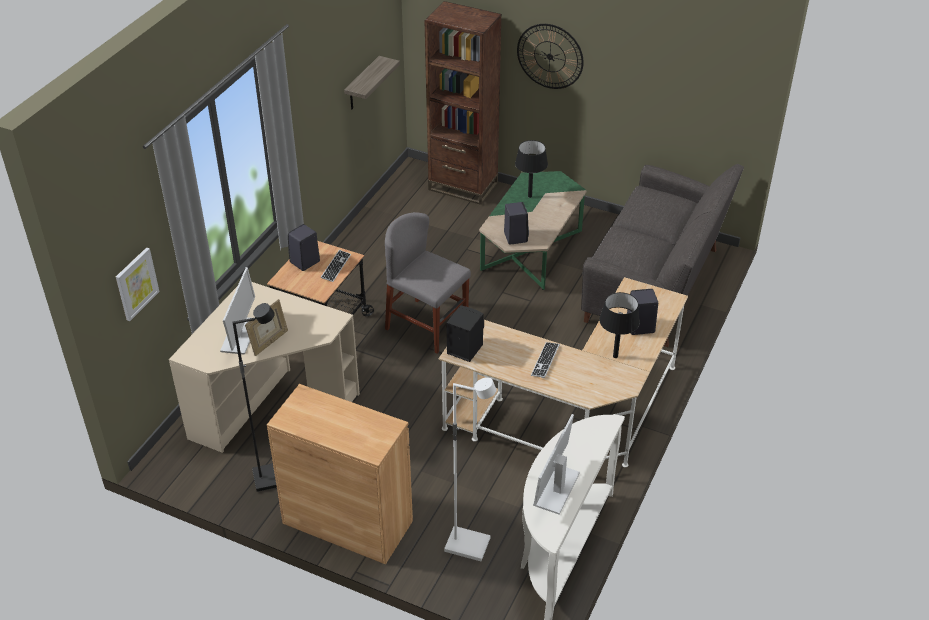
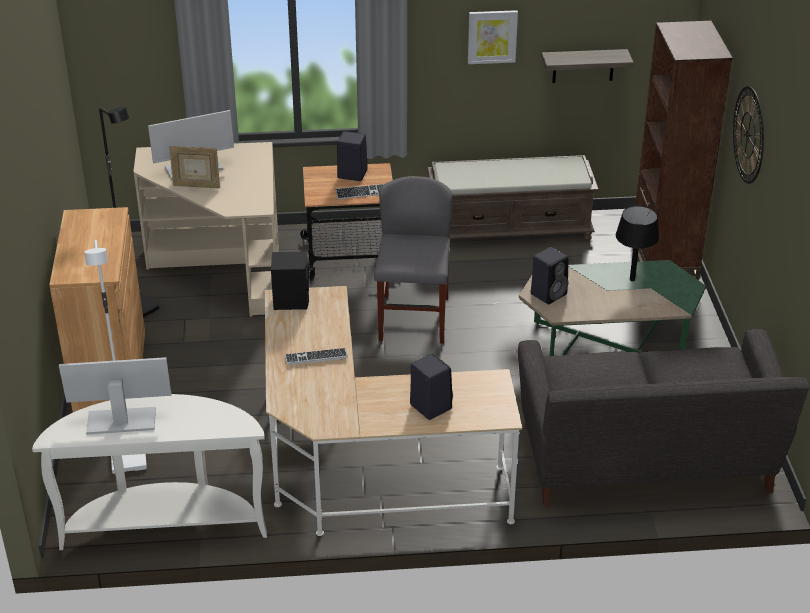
camera: 60 degrees right, 5 degrees down
(136, 283) = (136, 59): picture -> picture (492, 36)
(363, 236) = (510, 229): none -> brown bench
(615, 356) = (364, 403): black table lamp -> none

